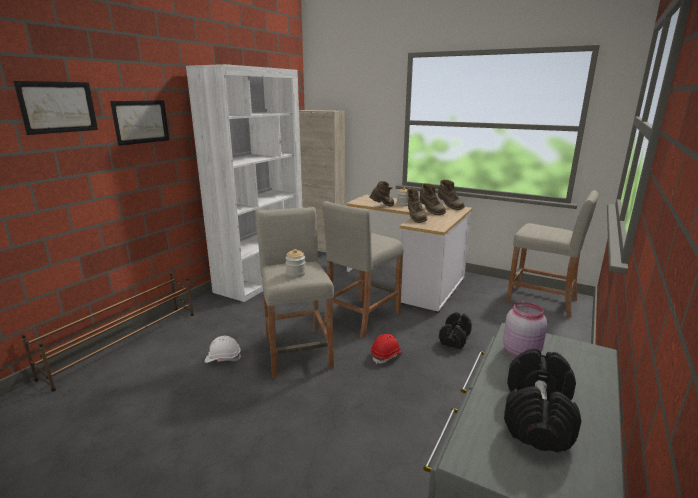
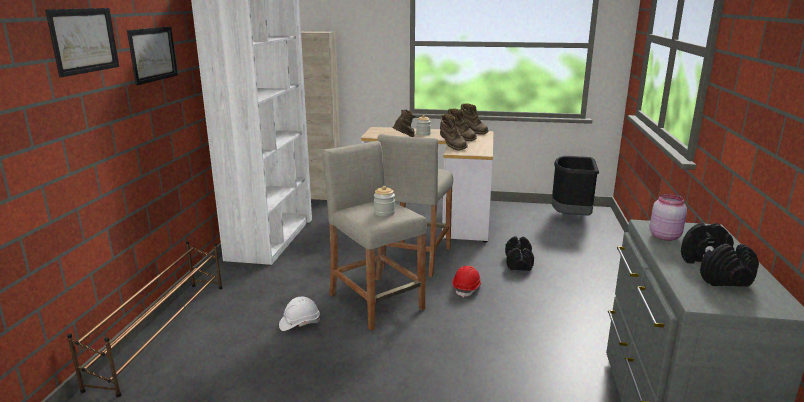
camera: 20 degrees left, 0 degrees up
(541, 300) = (571, 217): beige stool -> black trash can

